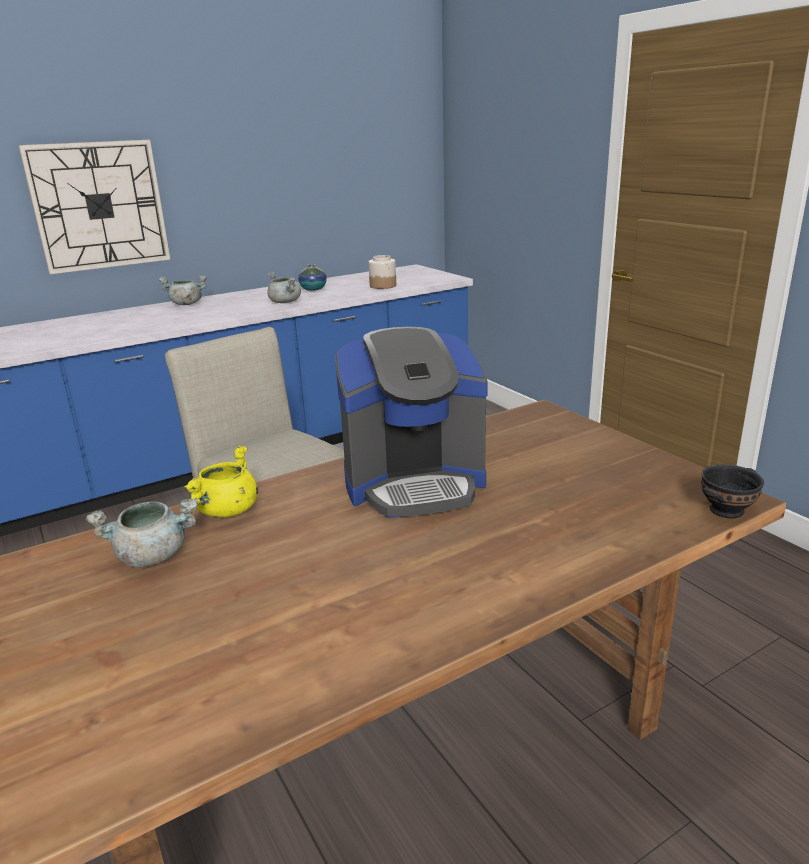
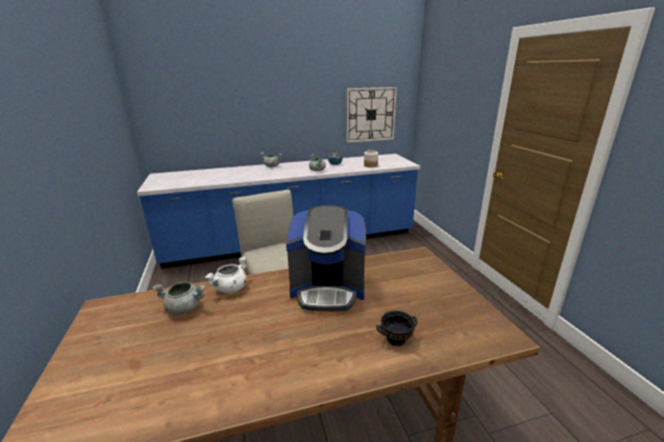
camera: 15 degrees right, 0 degrees up
(99, 206) = (236, 117): wall clock -> wall clock (370, 114)
(227, 511) = (231, 289): yellow cooking pot -> white cooking pot
(724, 510) = (496, 344): black bowl -> black bowl (395, 339)

